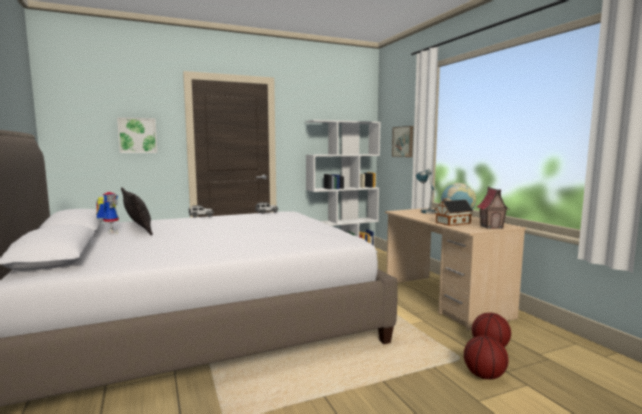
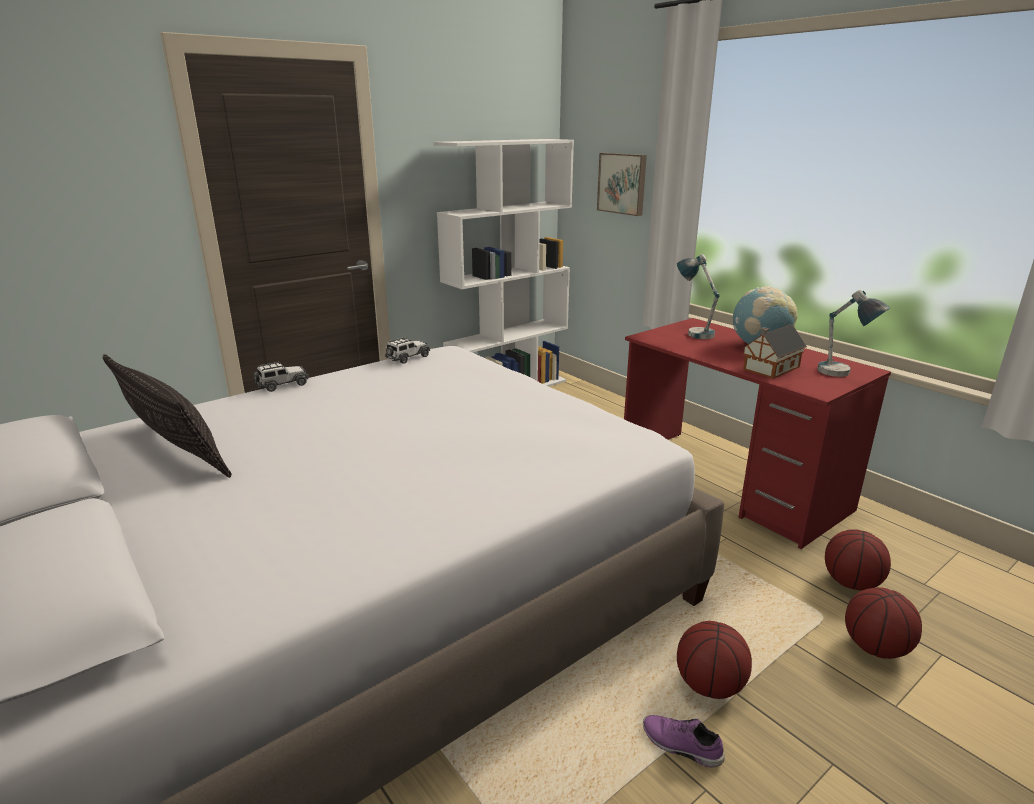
camera: 15 degrees left, 15 degrees up
(109, 232) = (119, 476): toy robot -> none
(137, 135) = (76, 198): picture -> none
(335, 395) = (680, 746): none -> purple shoe
(370, 375) = (710, 685): none -> basketball
(444, 300) = (730, 483): beige desk -> red desk
(491, 227) = (841, 376): toy house -> table lamp

